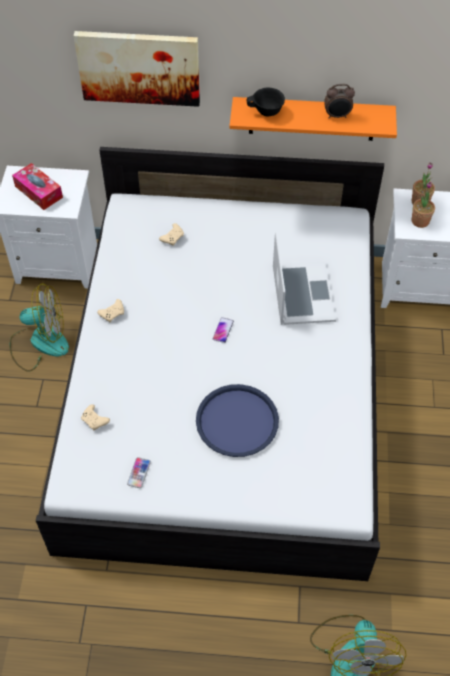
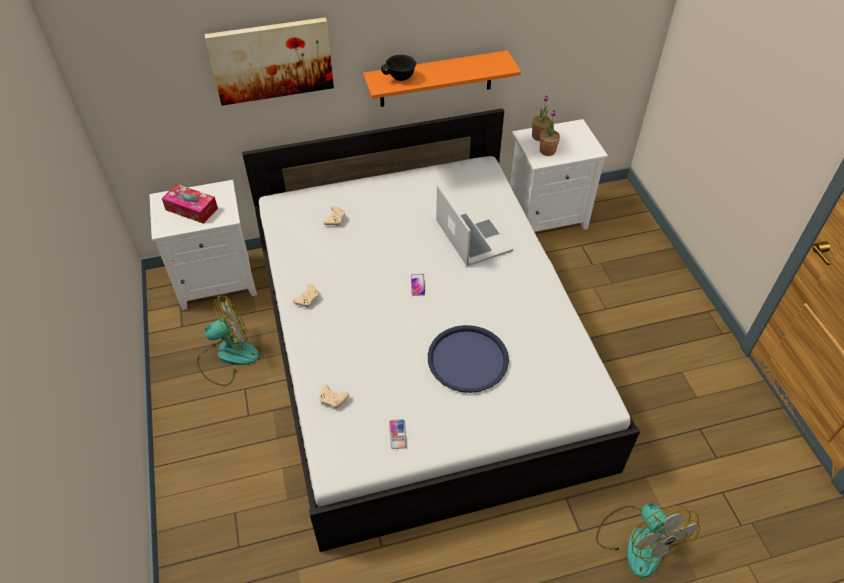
camera: 20 degrees left, 5 degrees down
(337, 116) = (463, 68): alarm clock -> none

